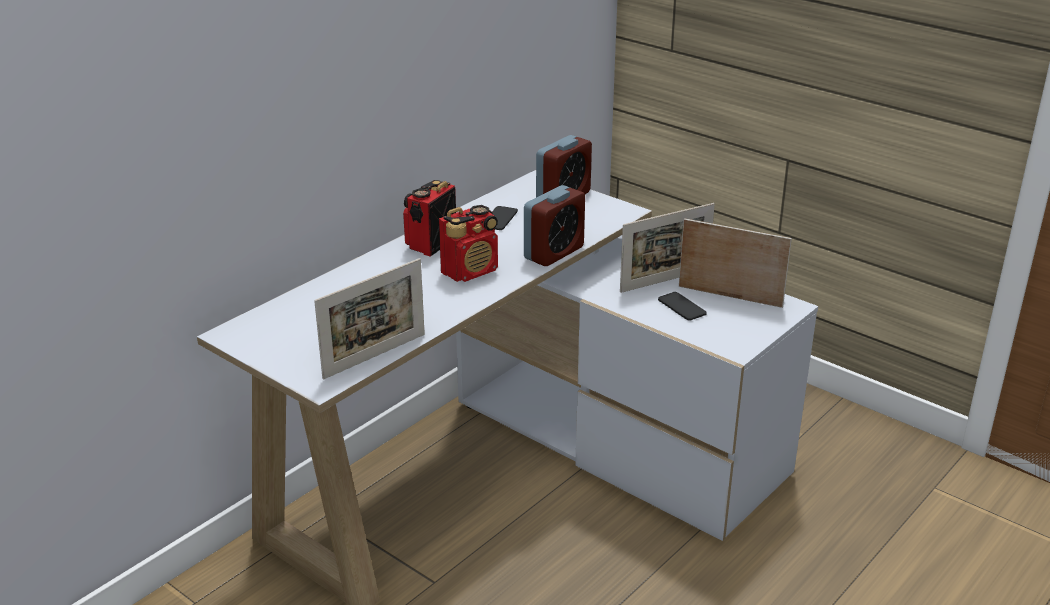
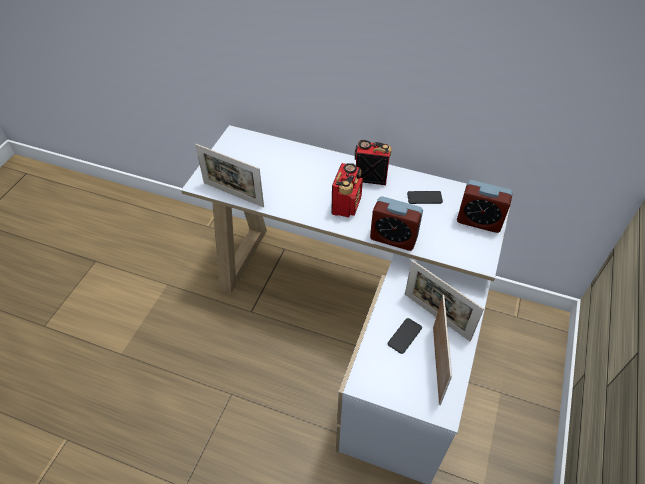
camera: 70 degrees right, 20 degrees up
(470, 271) = (346, 205): radio -> radio turned 105 degrees counterclockwise

